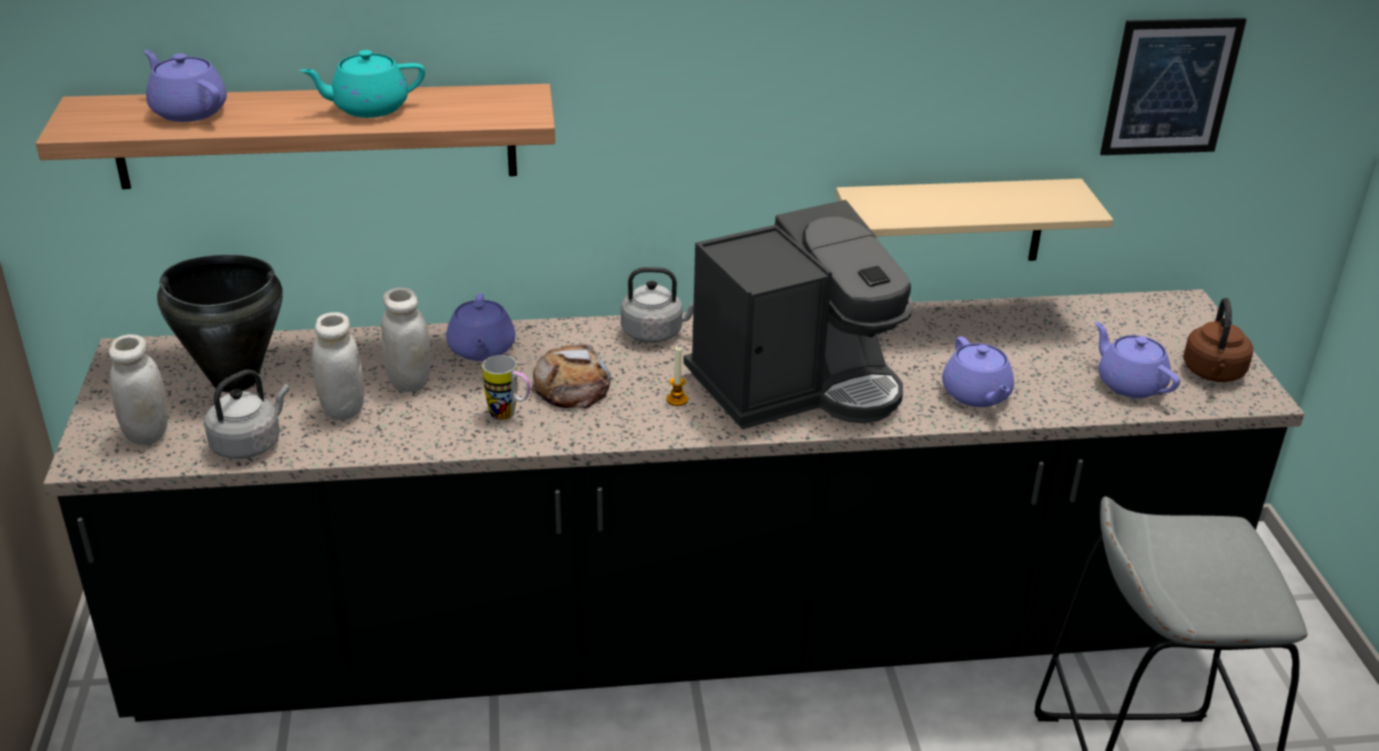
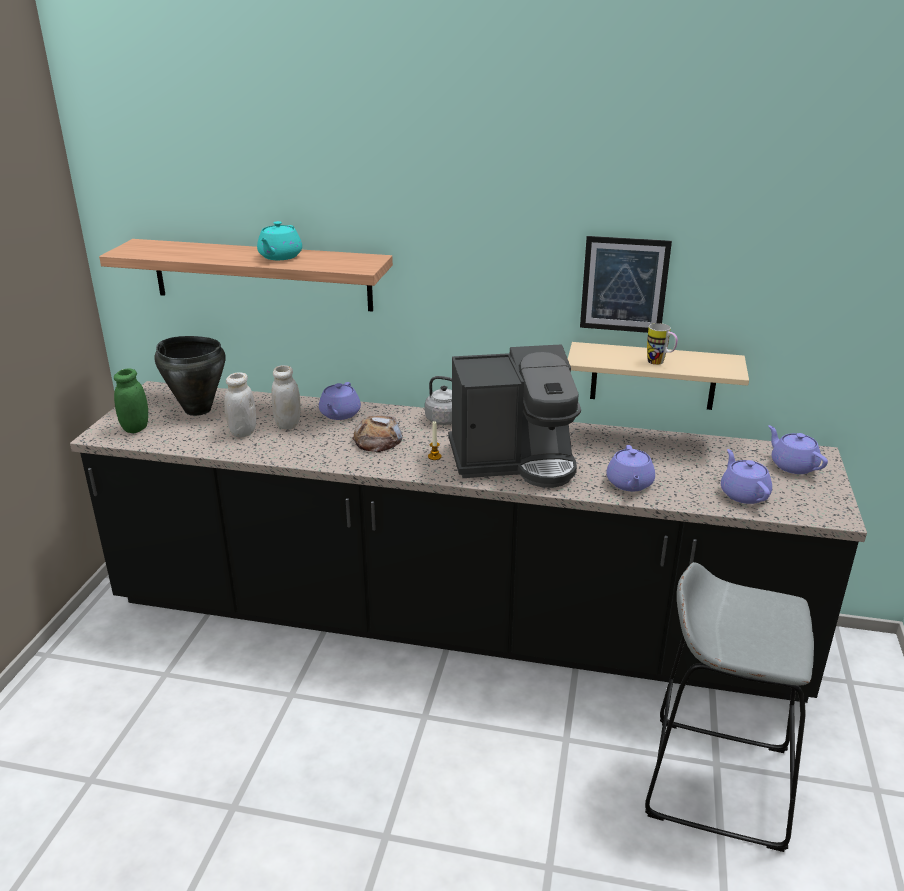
camera: 20 degrees right, 5 degrees down
(147, 433) = (136, 428): white jar -> green jar
(188, 111) = (186, 249): purple teapot -> purple teapot (792, 465)
(249, 443) = (182, 441): grey kettle -> none
(368, 108) = (280, 257): turquoise teapot -> turquoise teapot turned 75 degrees counterclockwise
(509, 415) = (331, 449): mug -> mug (660, 363)
(1170, 87) = (810, 296): picture -> picture (624, 285)
(1213, 373) = (811, 497): brown kettle -> none

